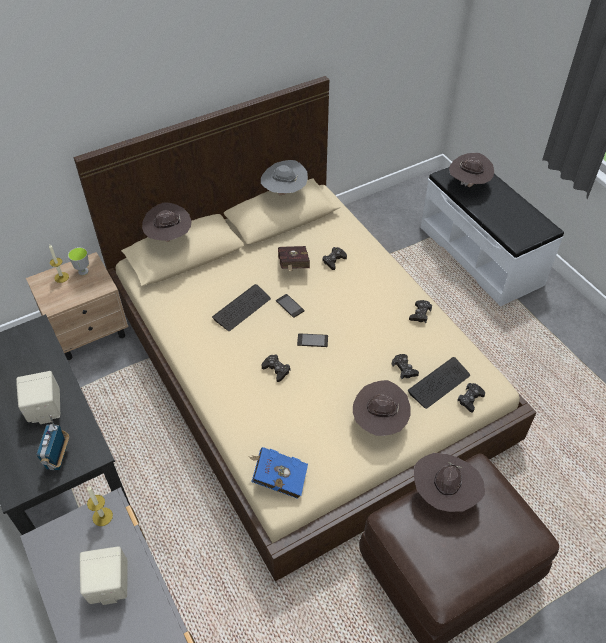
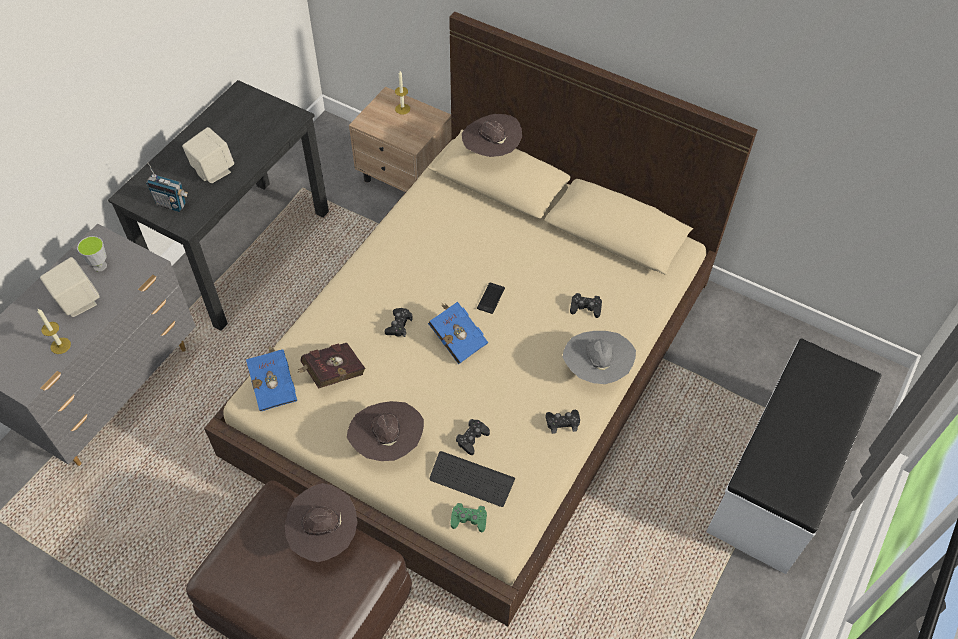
camera: 60 degrees right, 5 degrees up
(58, 458) = (171, 204): radio -> radio turned 135 degrees counterclockwise
(83, 271) = (420, 119): cup -> cup (100, 266)
(102, 516) = (136, 264): candle -> candle (60, 345)
(242, 308) = (460, 260): keyboard -> none
(284, 193) = (631, 210): grey hat -> grey hat (596, 370)
(293, 267) = (549, 276): red book -> red book (331, 373)
(312, 340) = (457, 339): phone -> blue book
(468, 184) = (816, 386): brown hat -> none
(470, 399) = (469, 519): black game controller -> green game controller

